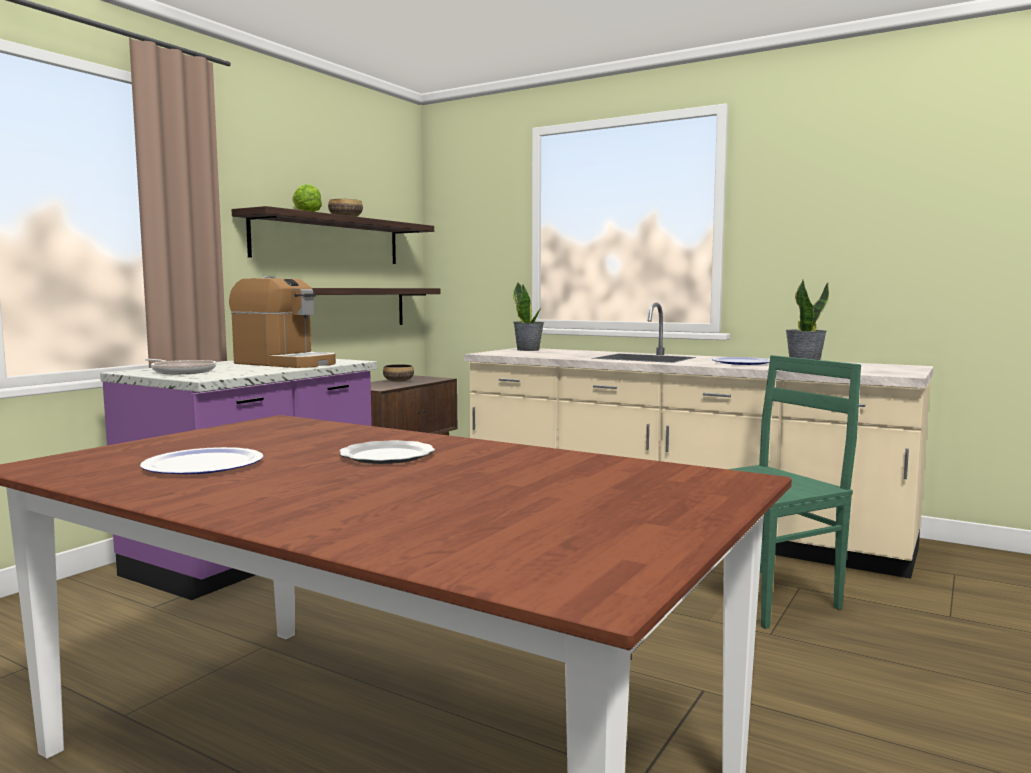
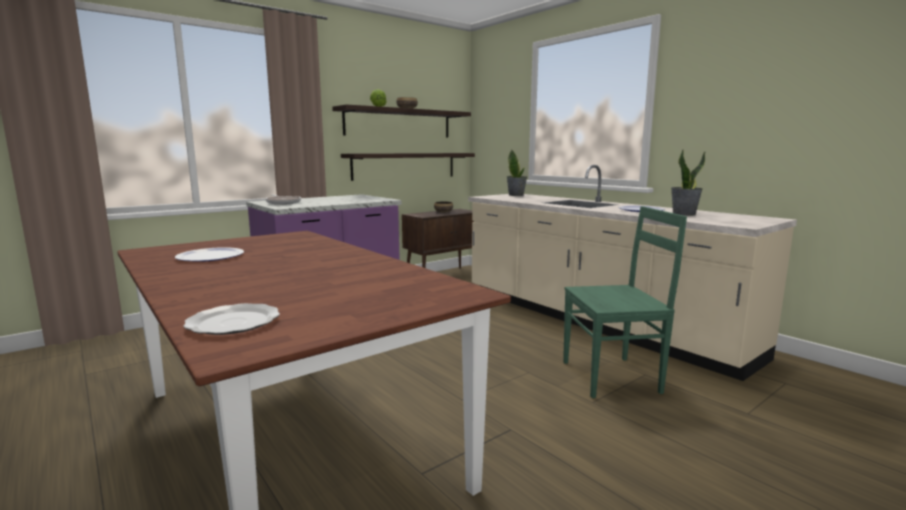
camera: 20 degrees right, 5 degrees up
(285, 363) = (347, 199): coffee machine -> none
(386, 456) = (304, 259): plate -> plate (232, 323)

